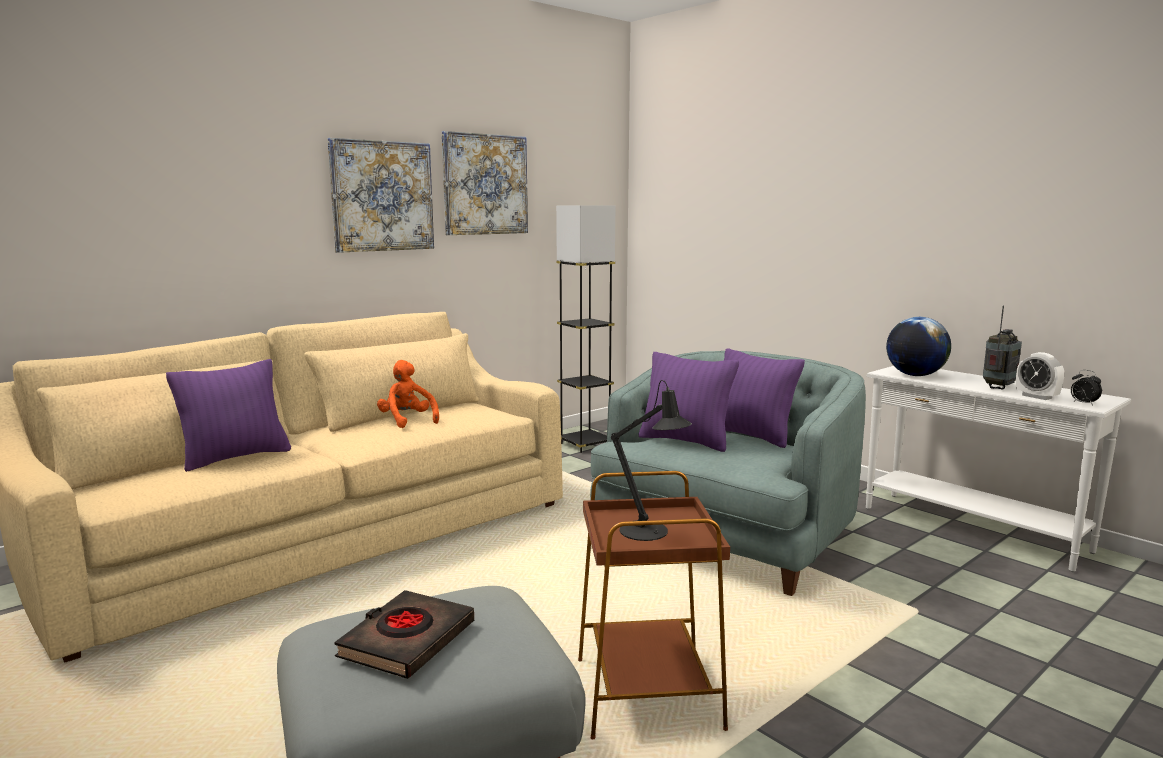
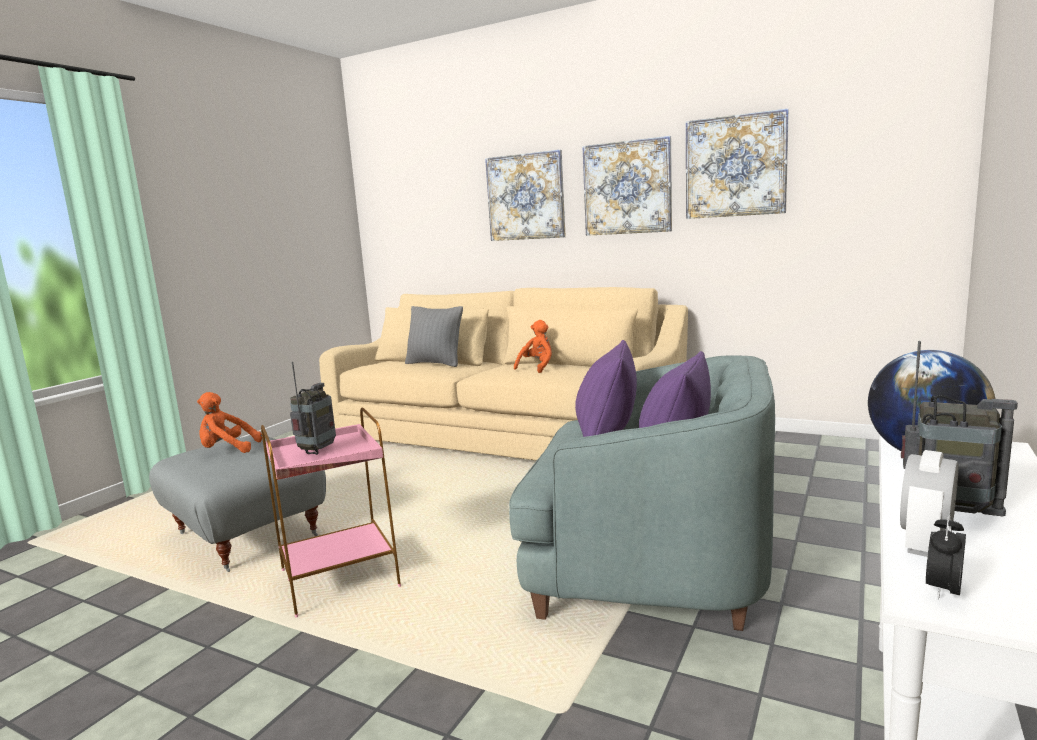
camera: 70 degrees right, 0 degrees up
(235, 457) = (435, 363): purple pillow -> grey pillow
(241, 196) = (526, 197): none -> picture
(406, 641) = (227, 450): black book -> orange plush toy
(585, 445) = (806, 453): grey floor lamp -> none
(646, 695) = (338, 579): brown side table -> pink side table
(649, 532) = (318, 451): black table lamp -> radio

